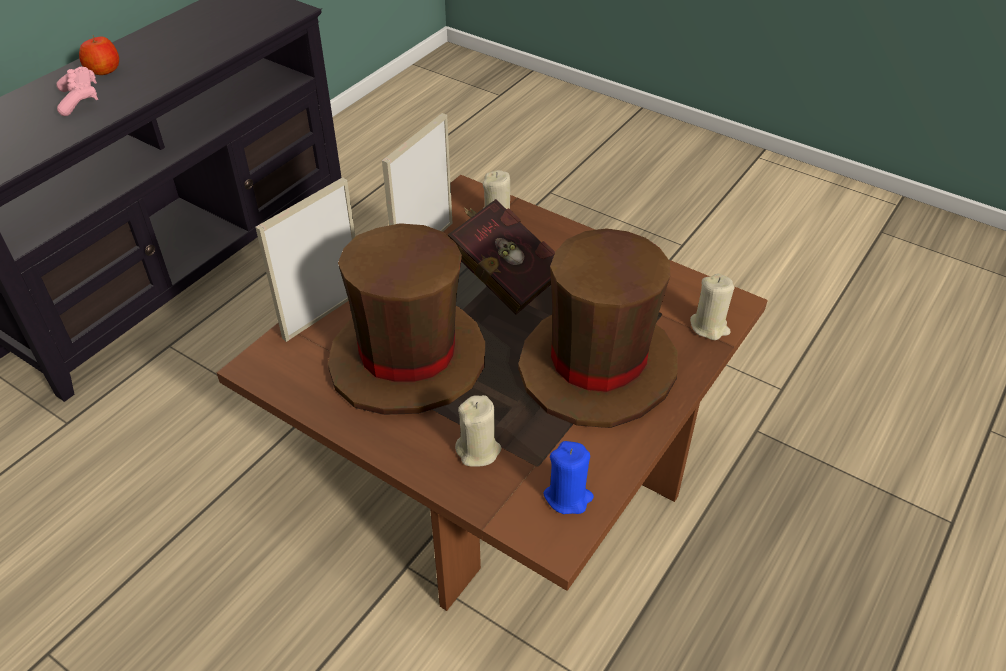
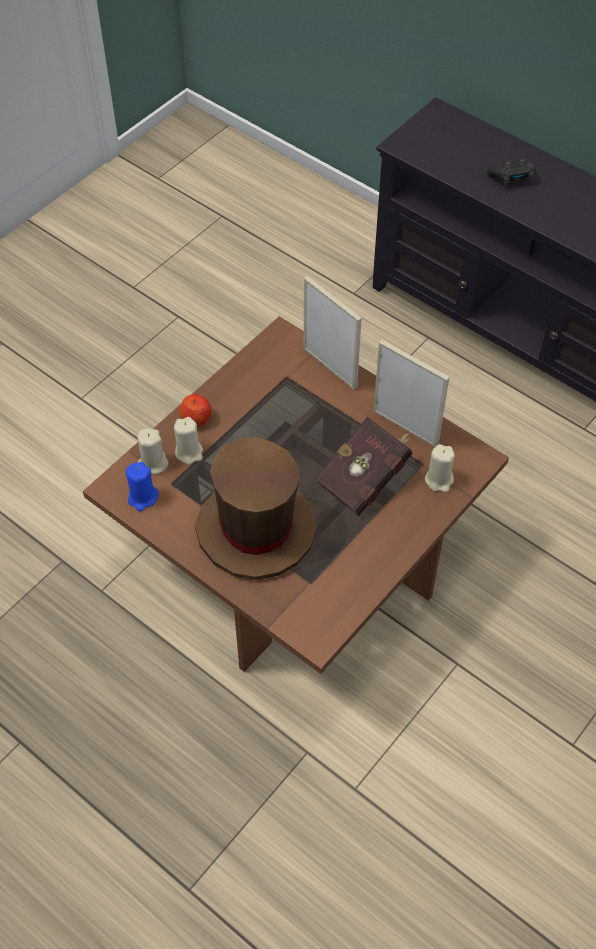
camera: 95 degrees right, 10 degrees up
(80, 100) = (512, 179): pink game controller -> black game controller
(104, 70) = (559, 184): apple -> apple (196, 418)
(408, 360) = (277, 416): brown hat -> none
(709, 326) = (291, 615): beige candle -> beige candle (153, 464)

